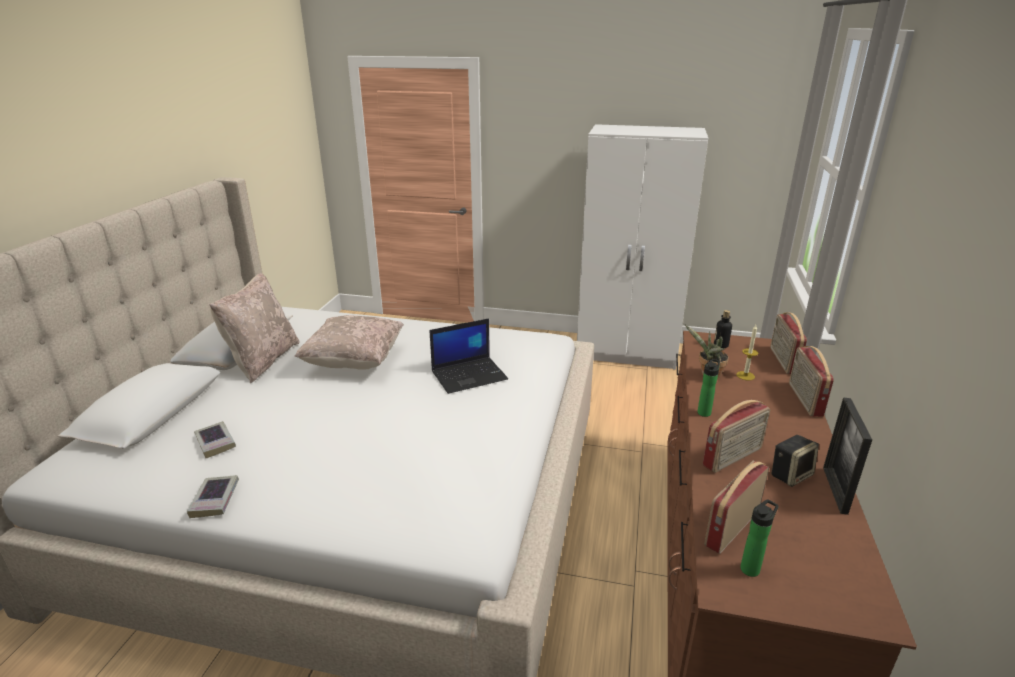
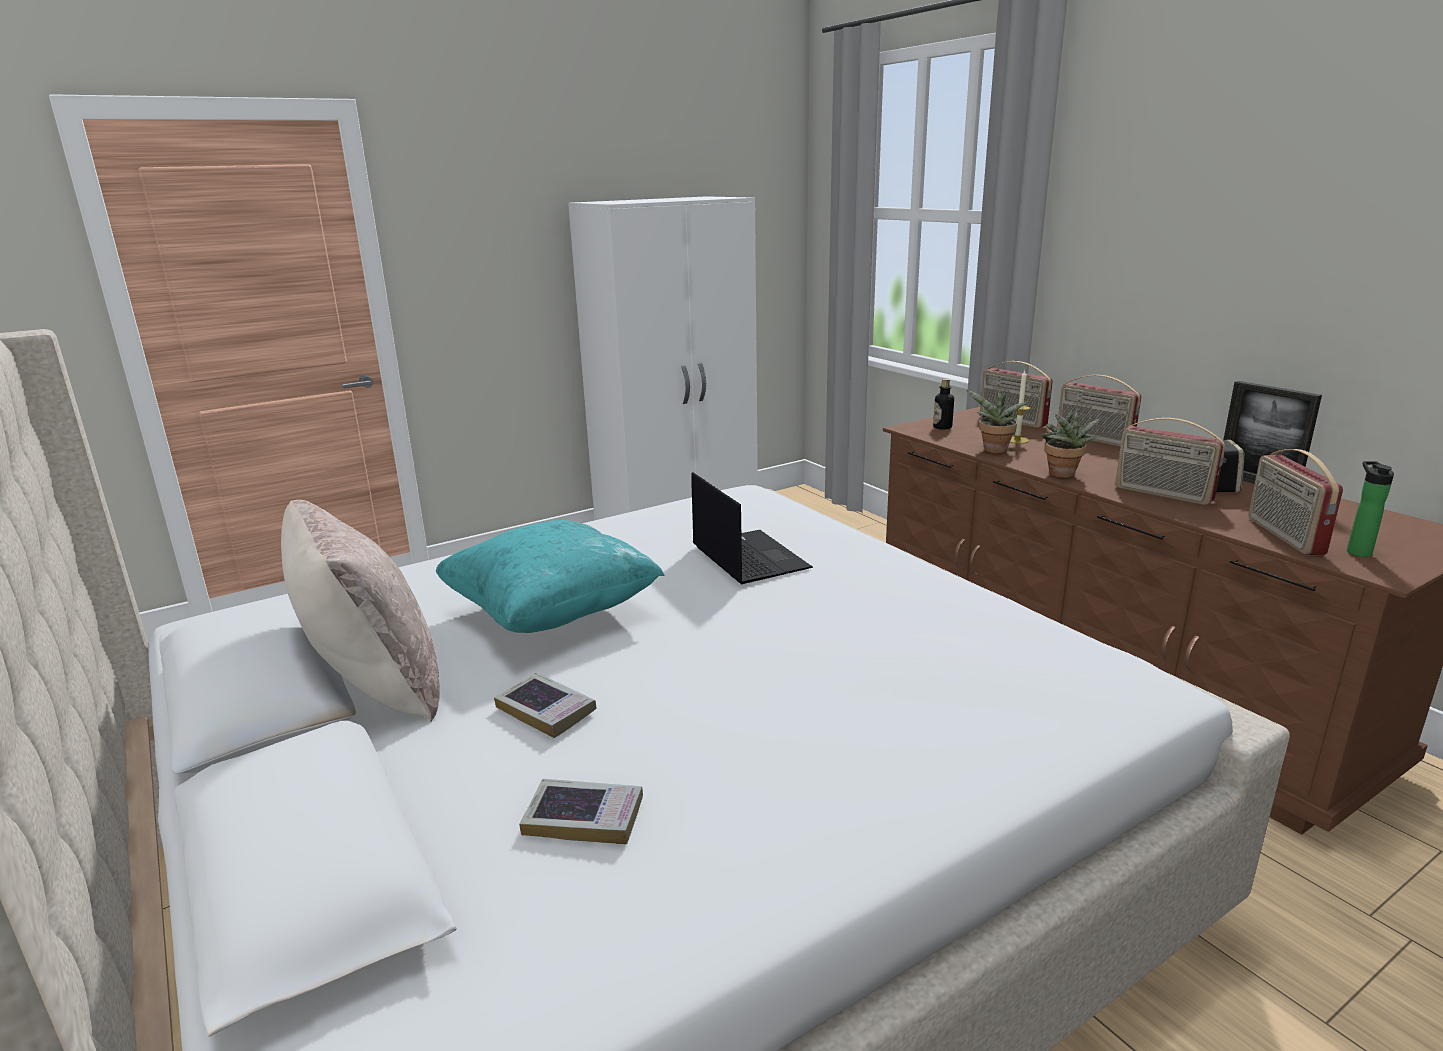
camera: 45 degrees left, 5 degrees down
(215, 499) = (785, 872): book -> book (546, 710)
(354, 362) = (552, 614): beige pillow -> turquoise pillow
(469, 375) = (748, 557): laptop -> laptop turned 45 degrees counterclockwise
(704, 412) = (1062, 475): bottle -> potted plant
(733, 458) = (1162, 494): radio -> radio turned 120 degrees clockwise

